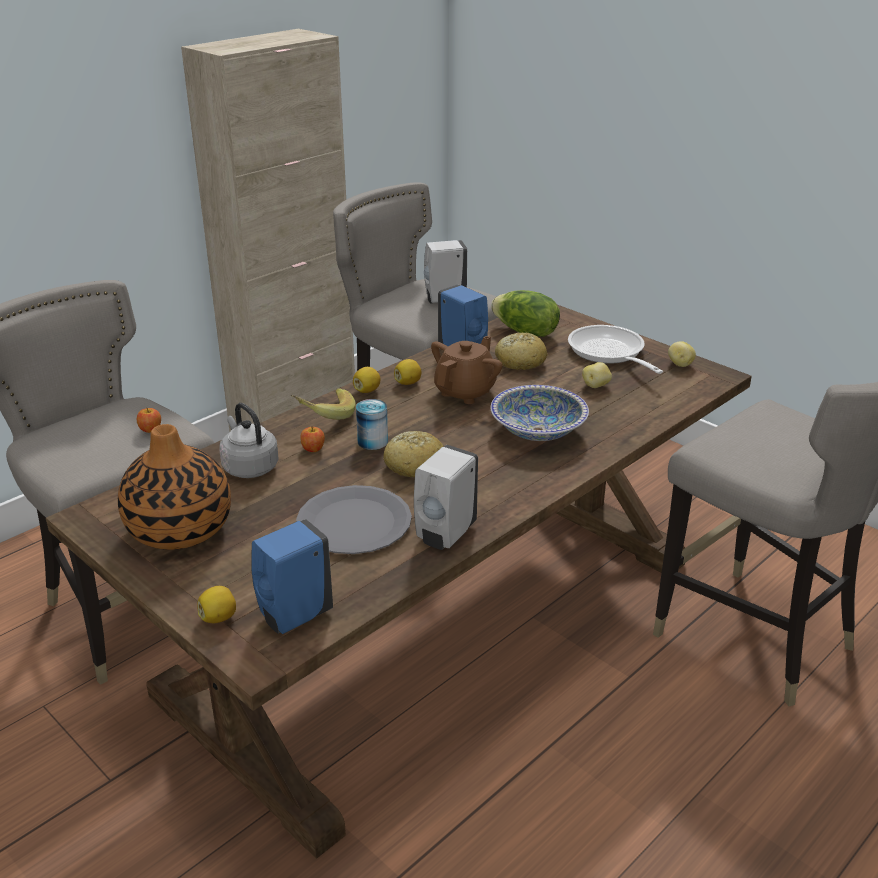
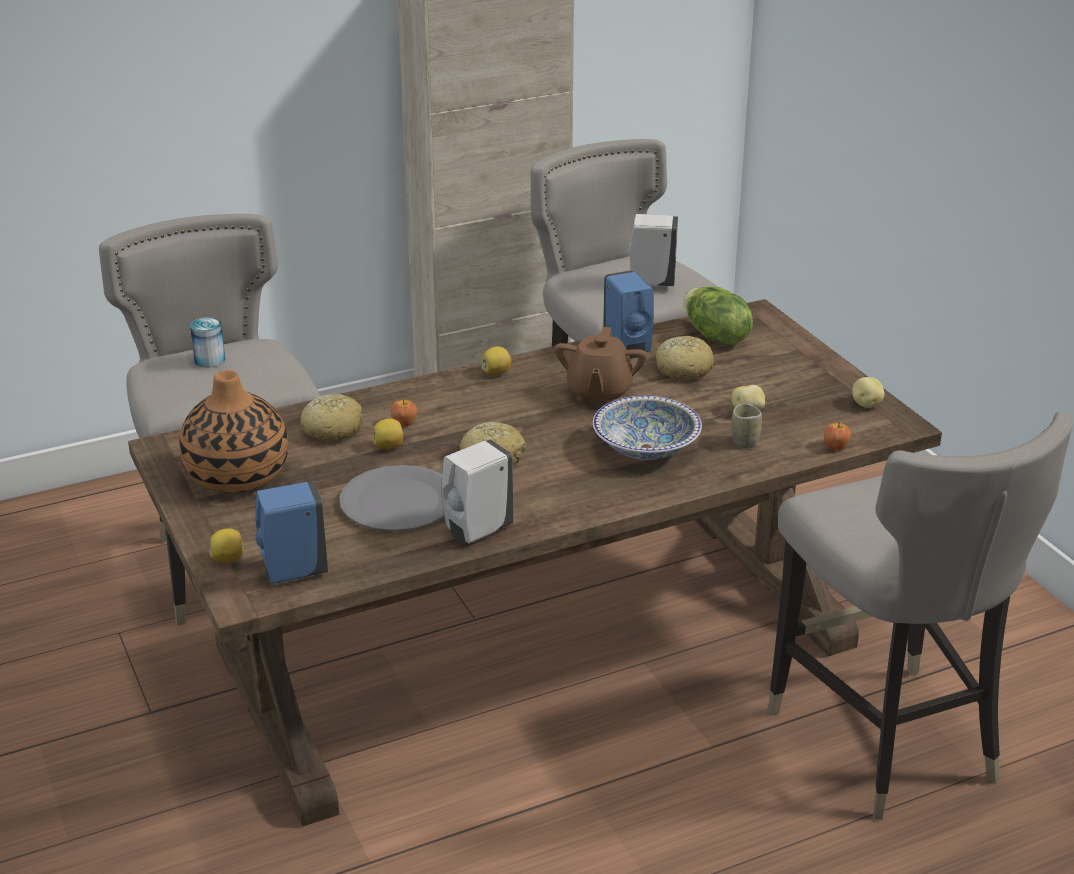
camera: 20 degrees right, 0 degrees up
(150, 429) = (262, 374): apple -> apple (836, 446)
(249, 467) = (332, 429): grey kettle -> bread
(324, 415) = (436, 390): banana -> none
(372, 441) = (467, 427): can -> can (209, 360)
(408, 383) = (545, 372): lemon -> lemon (389, 446)
(465, 392) = (599, 392): brown teapot -> brown teapot turned 135 degrees clockwise
(609, 353) = (793, 377): frying pan -> none
(613, 410) = (744, 442): none -> cup

